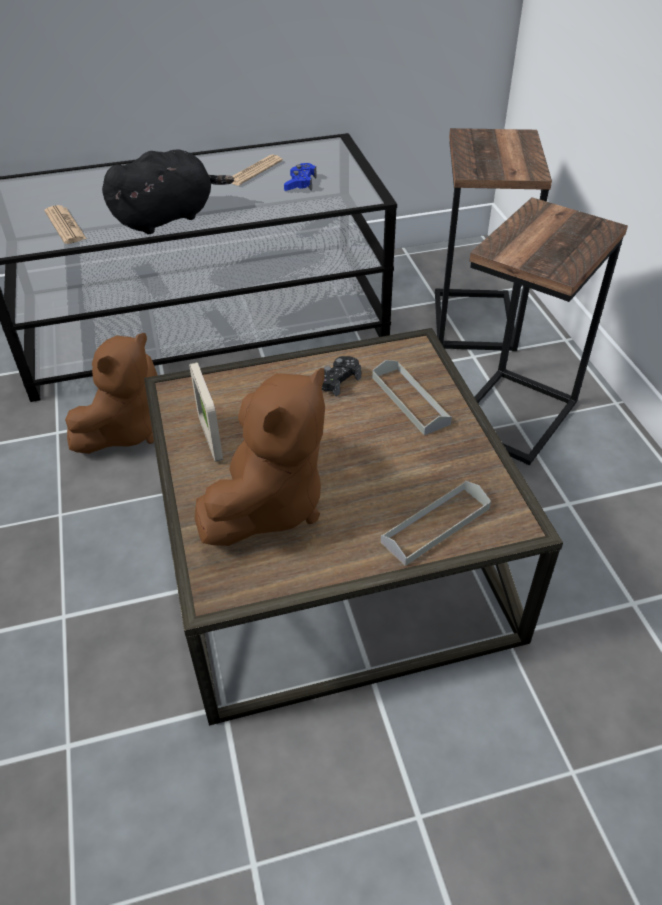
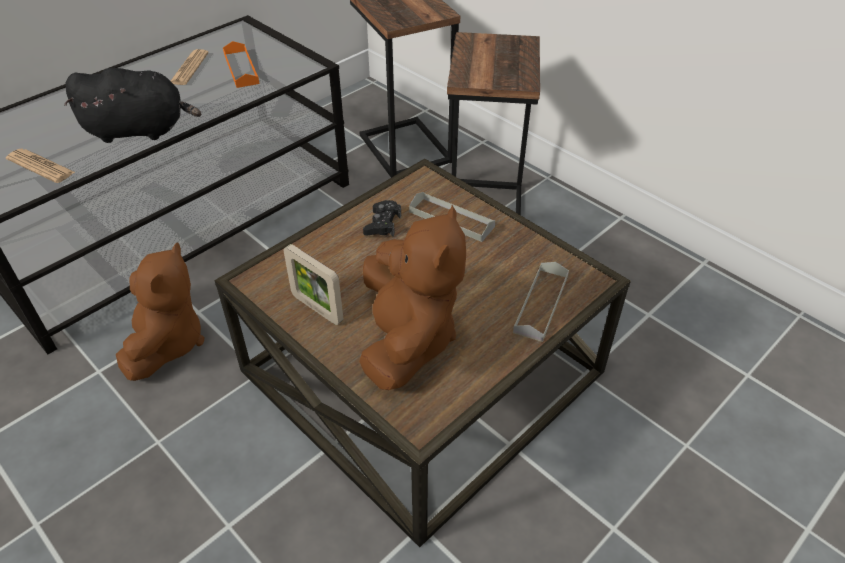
camera: 30 degrees left, 0 degrees up
(168, 217) = (141, 130): black plush toy -> black plush toy turned 60 degrees clockwise
(300, 183) = (241, 68): blue game controller -> orange tray

